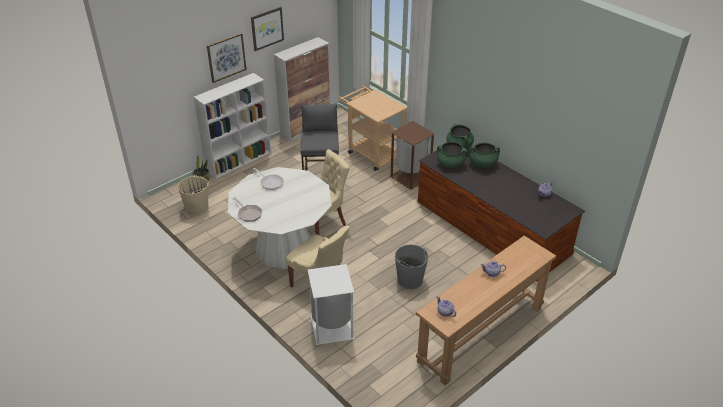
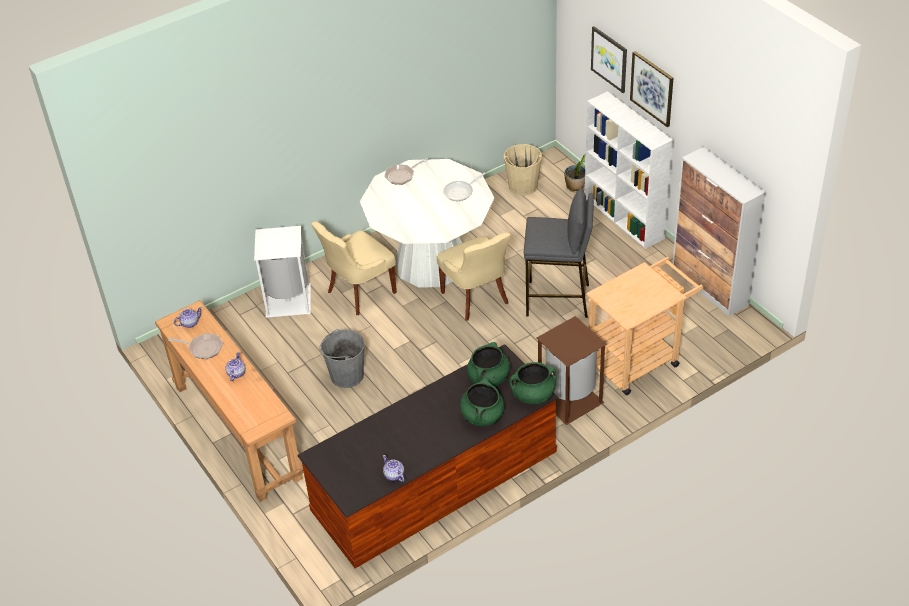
camera: 100 degrees right, 5 degrees up
(267, 28) = (704, 106): picture -> picture (609, 59)
(471, 298) = (203, 348): none -> frying pan

